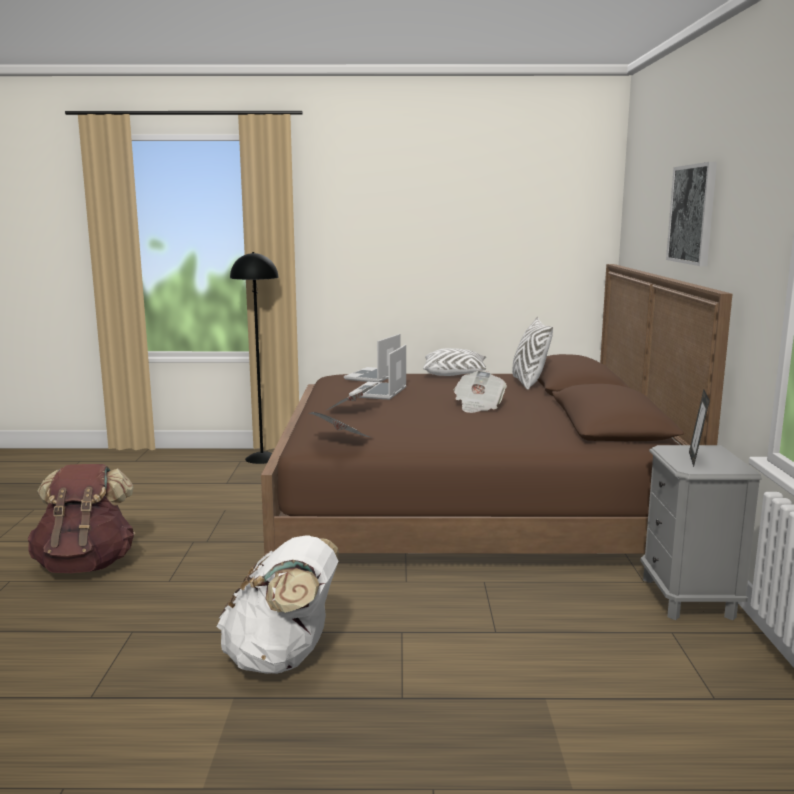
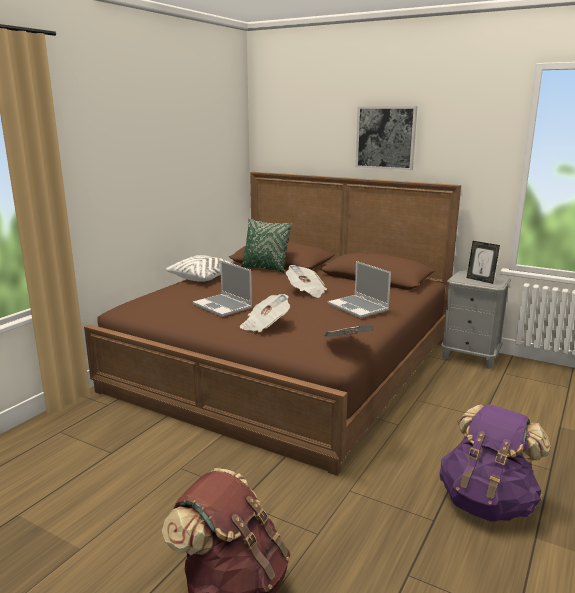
camera: 60 degrees left, 5 degrees up
(262, 458) = (72, 418): black floor lamp -> none
(282, 658) = (487, 502): white backpack -> purple backpack
(373, 377) = (166, 298): laptop -> laptop (359, 308)
(528, 383) = (265, 268): white pillow -> green pillow

